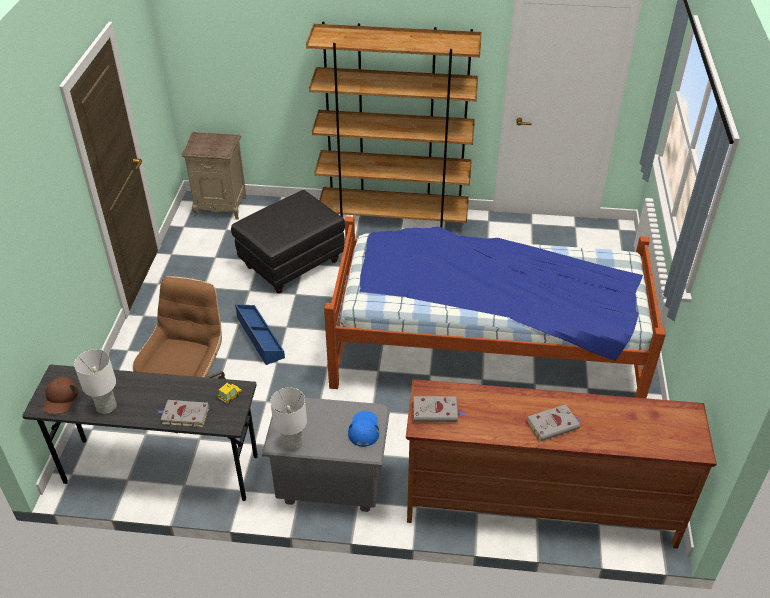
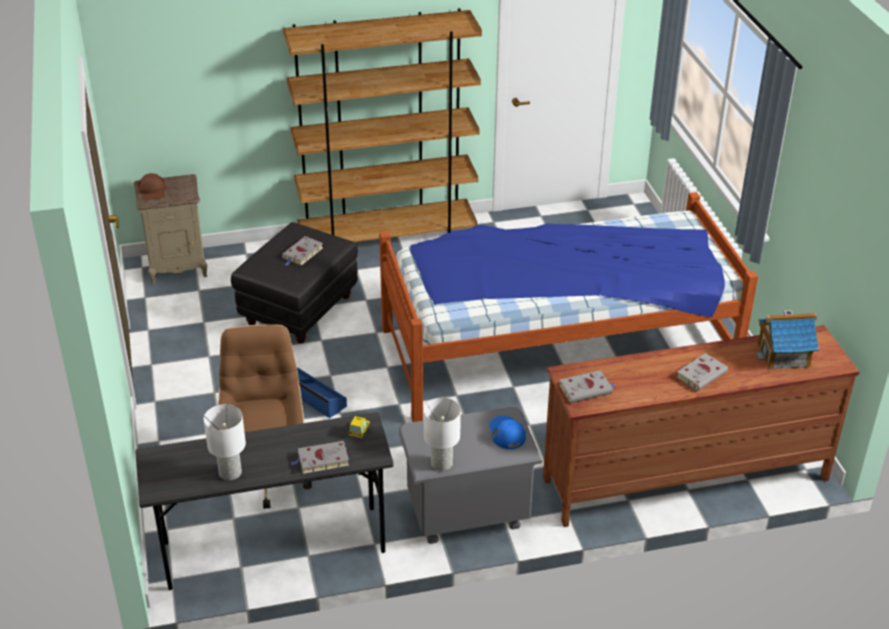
camera: 20 degrees left, 5 degrees down
(60, 398) = (172, 478): brown cap -> brown cap (152, 191)
(294, 219) = (302, 254): none -> grey book
(645, 425) = (783, 355): none -> toy house

